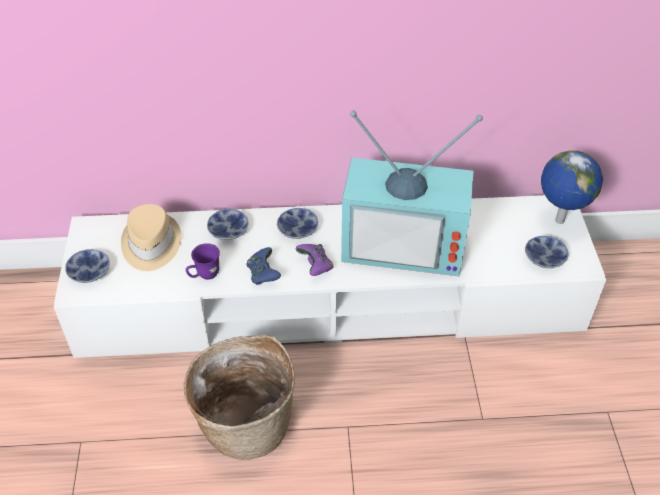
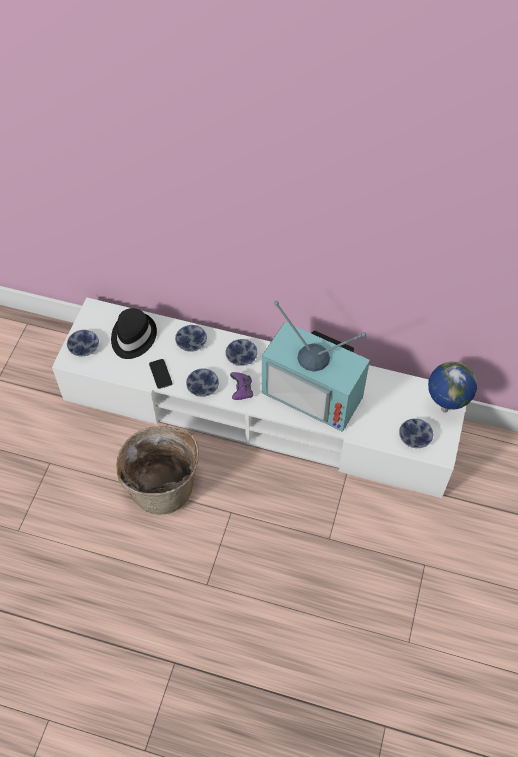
camera: 20 degrees right, 10 degrees up
(150, 244) = (132, 337): beige hat -> black hat
(204, 275) = (160, 374): purple mug -> phone
(263, 274) = (202, 385): blue game controller -> bowl

